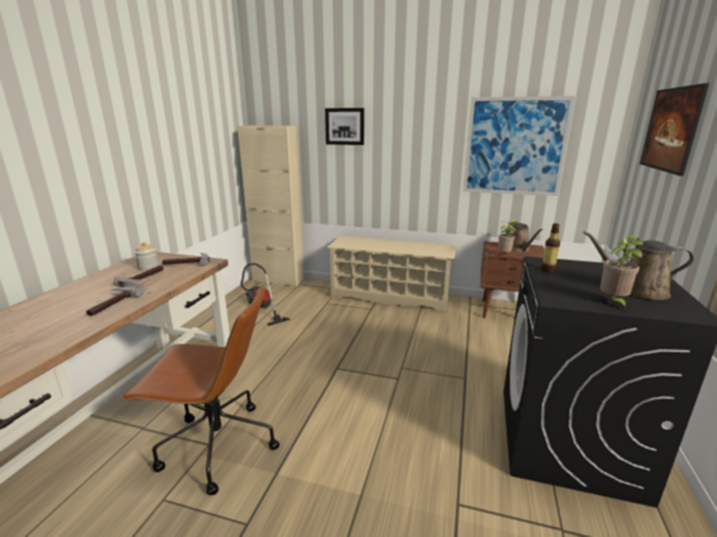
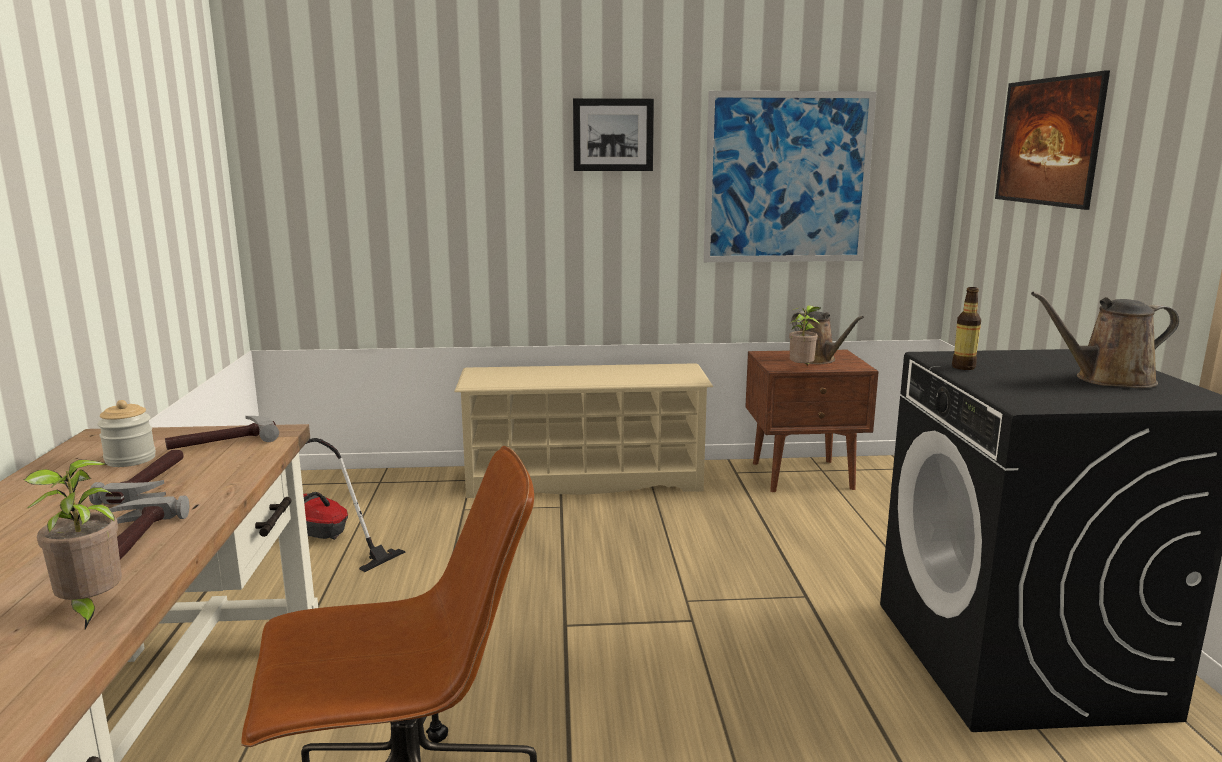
camera: 20 degrees left, 5 degrees down
(279, 280) = (327, 480): beige cabinet -> none
(345, 126) = (465, 144): picture -> picture (613, 135)
(613, 302) = (1098, 398): potted plant -> potted plant (90, 610)

